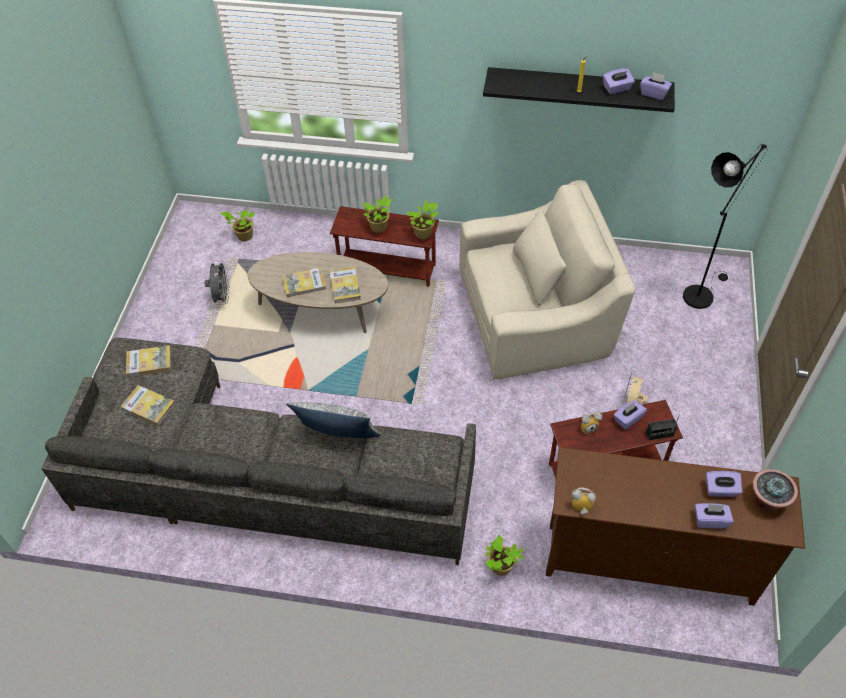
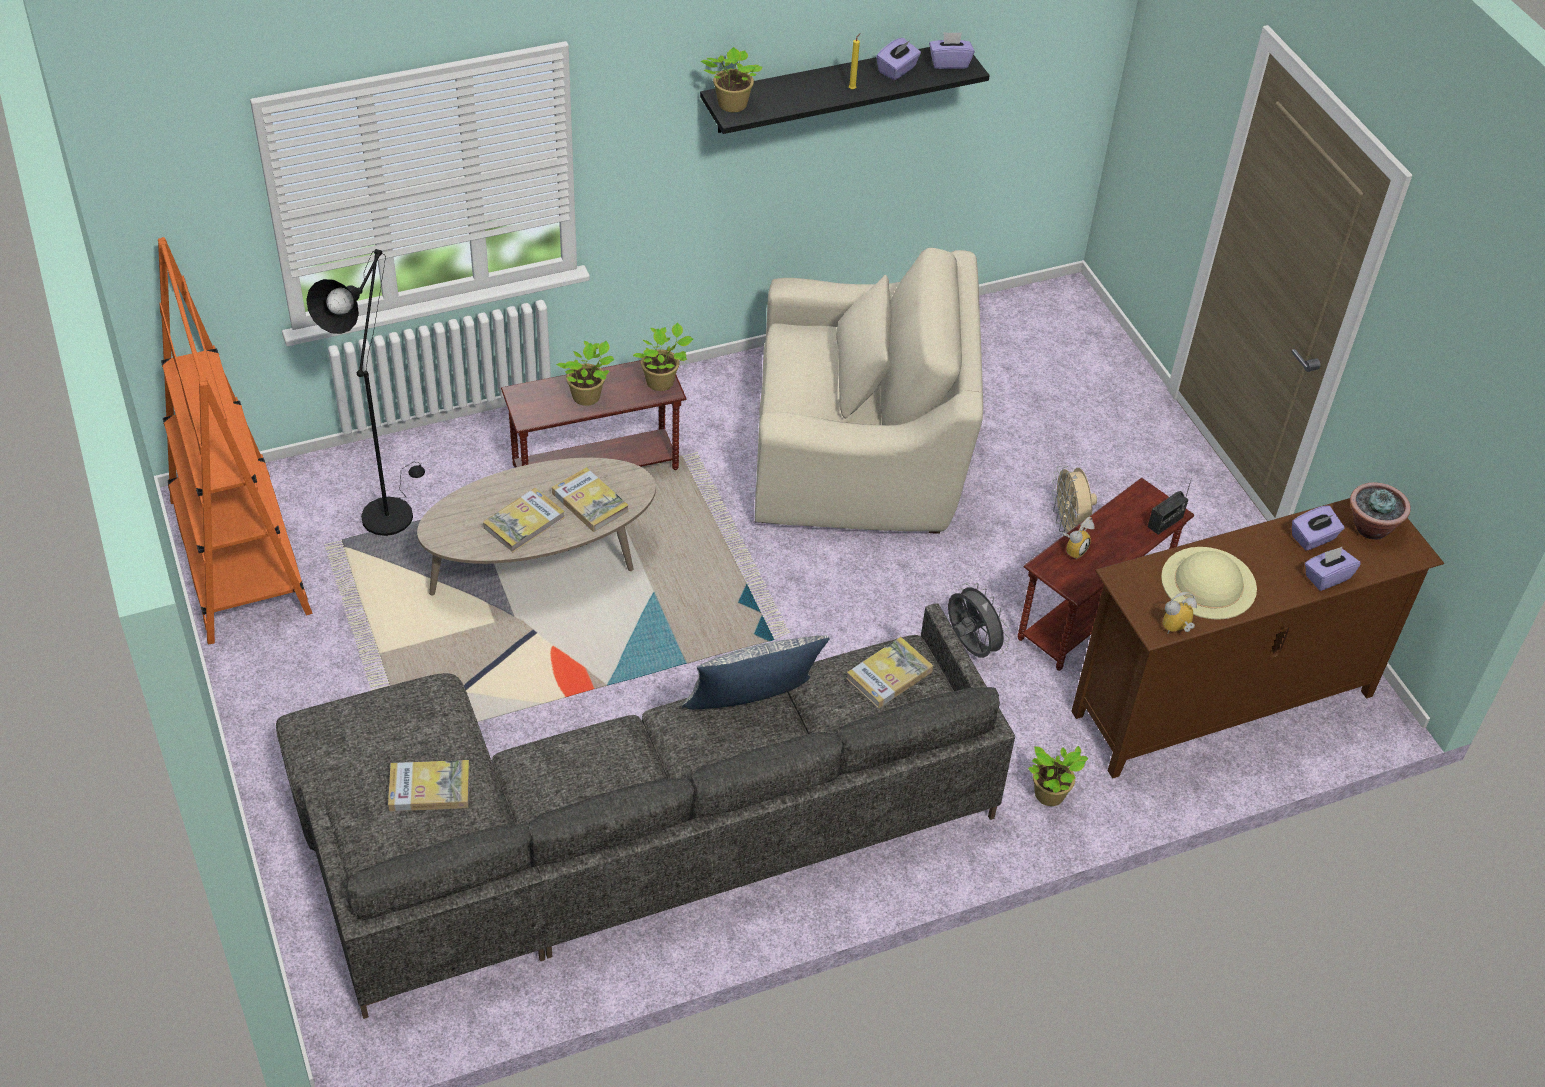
camera: 35 degrees left, 5 degrees down
(149, 362) = (376, 726): book -> book (889, 675)
(188, 248) = (240, 556): none -> orange bookcase
(222, 297) = (359, 607): grey fan -> grey fan (970, 647)
(243, 236) = (322, 503): potted plant -> potted plant (730, 105)
(536, 316) = (860, 452): beige armchair -> beige armchair turned 45 degrees clockwise
(625, 488) = (1208, 583): none -> beige hat
(627, 419) = (1114, 520): purple tissue box -> none
(700, 293) = (1053, 340): black floor lamp -> black floor lamp (390, 509)

